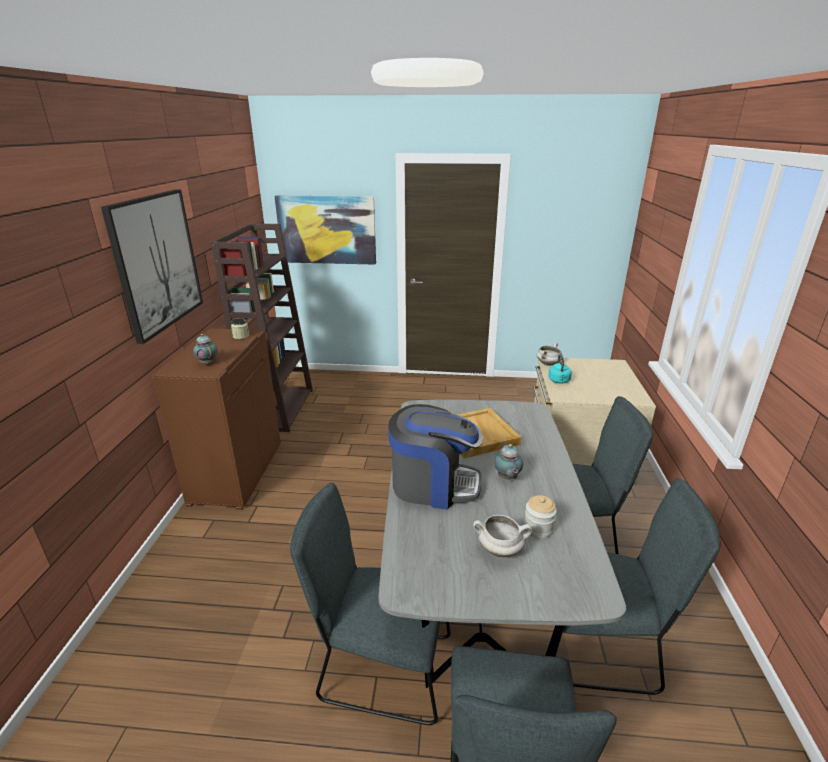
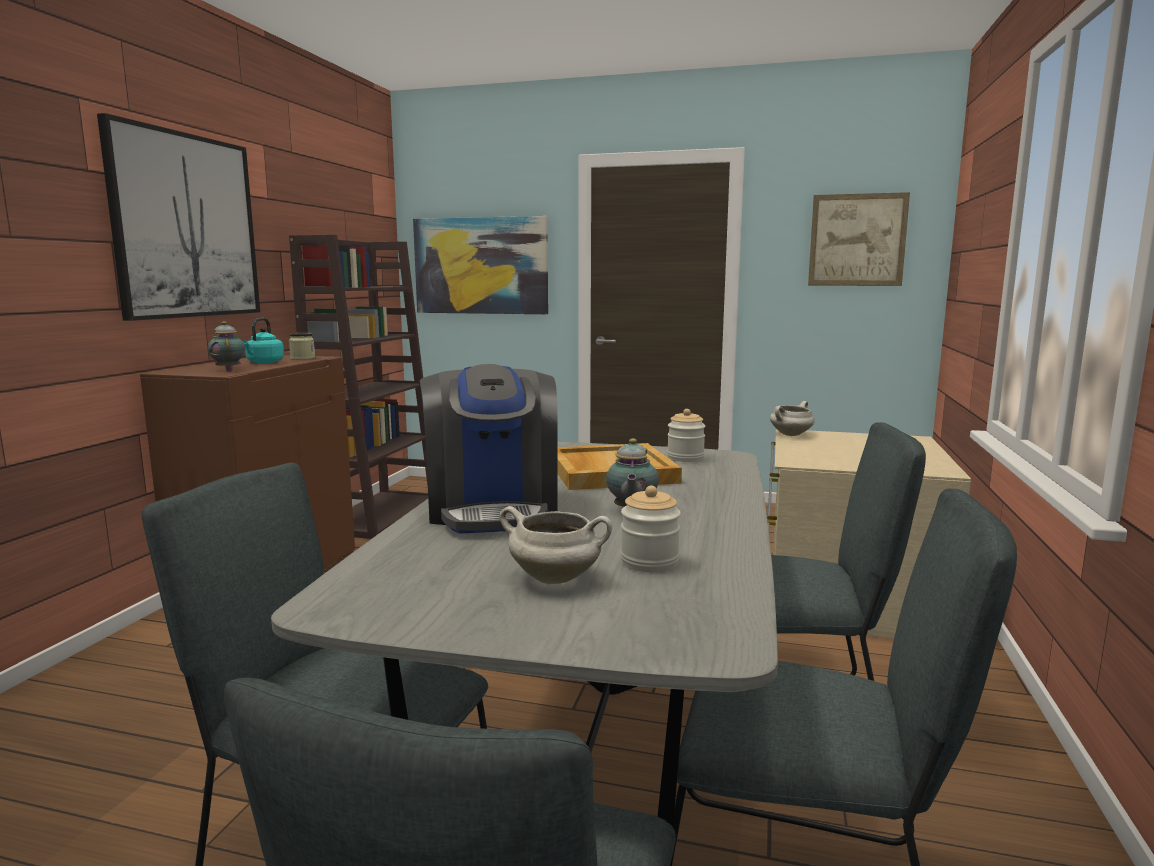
camera: 10 degrees right, 15 degrees down
(433, 484) = (492, 509): coffee machine -> coffee machine turned 60 degrees clockwise
(511, 414) = (685, 458): none -> jar
(559, 381) = (801, 449): turquoise kettle -> turquoise kettle (264, 362)
(579, 219) = (857, 240): none -> picture

